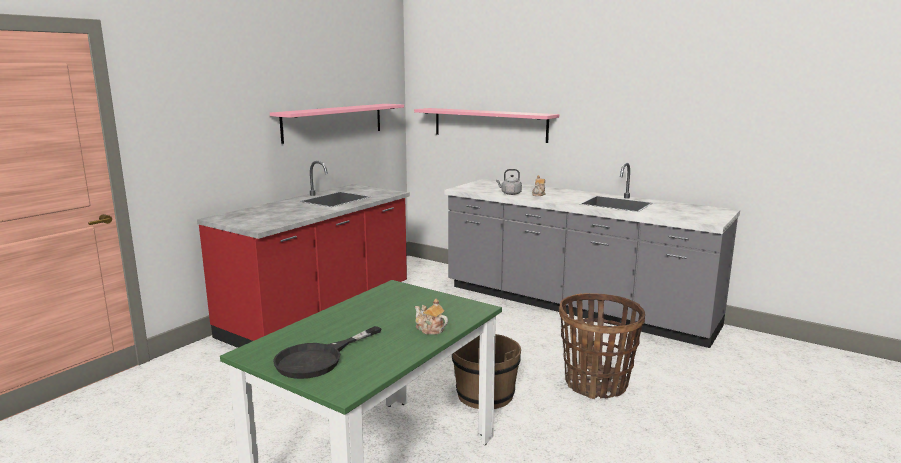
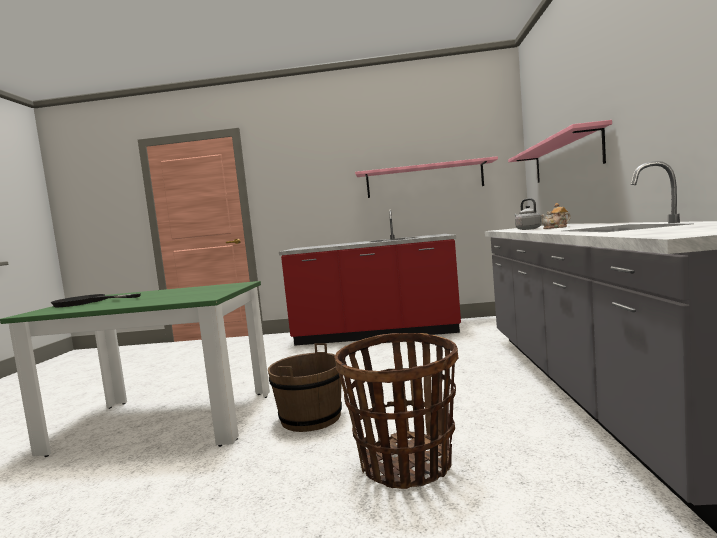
camera: 60 degrees right, 10 degrees down
(430, 329) = (147, 301): teapot -> none

